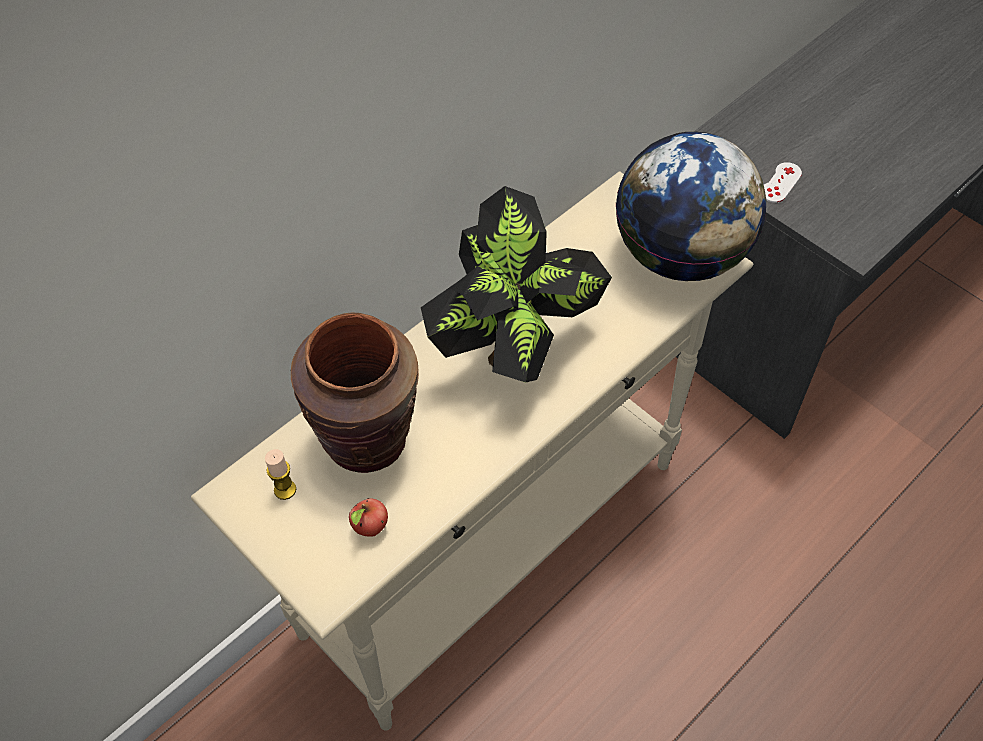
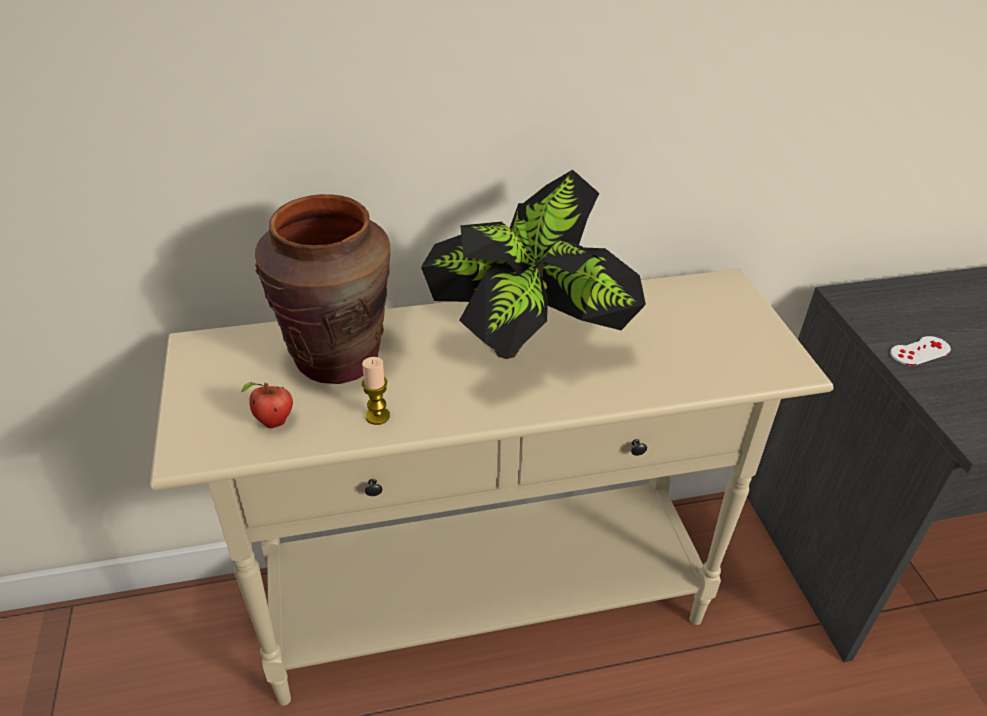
camera: 30 degrees right, 15 degrees down
(285, 489) = (238, 361): candle -> candle (377, 416)
(680, 256) = (754, 349): globe -> none

